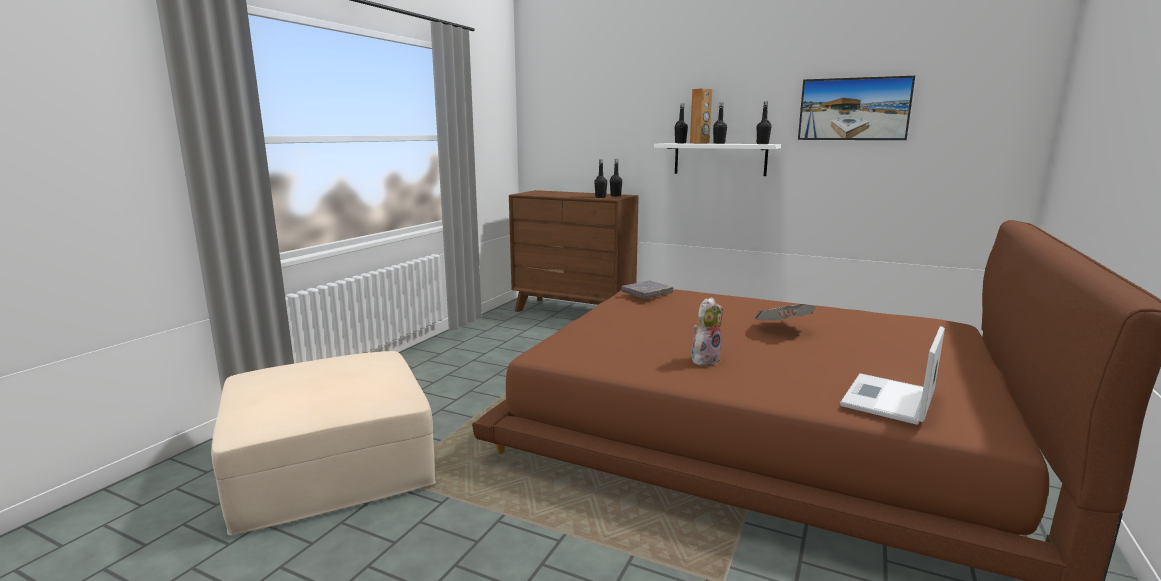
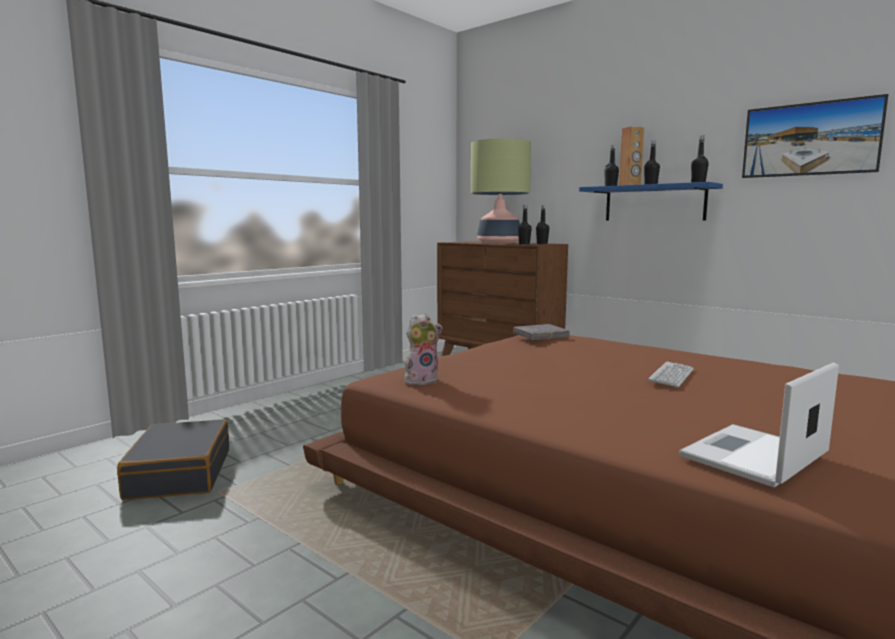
camera: 15 degrees right, 5 degrees down
(332, 464) = (179, 474): beige ottoman -> black suitcase
(571, 194) = (499, 242): none -> table lamp
(705, 359) = (550, 397): plush toy -> plush toy (421, 380)
(720, 159) = (654, 203): white shelf -> blue shelf
(782, 328) = (671, 375): newspaper -> keyboard

